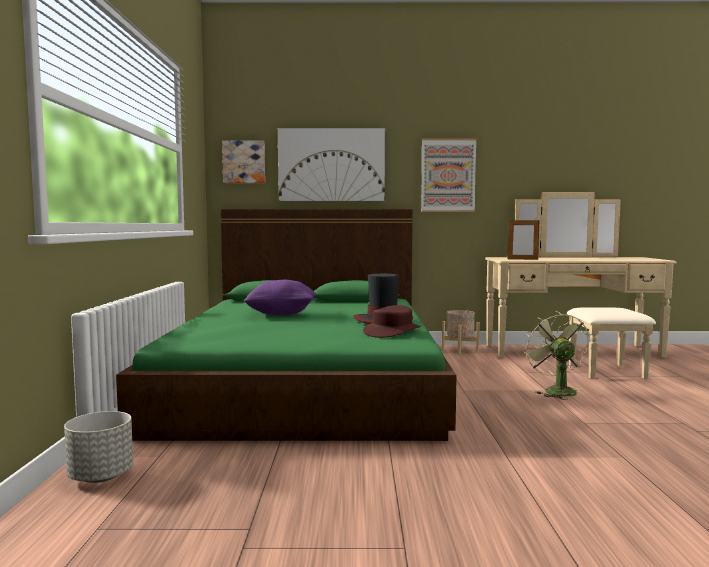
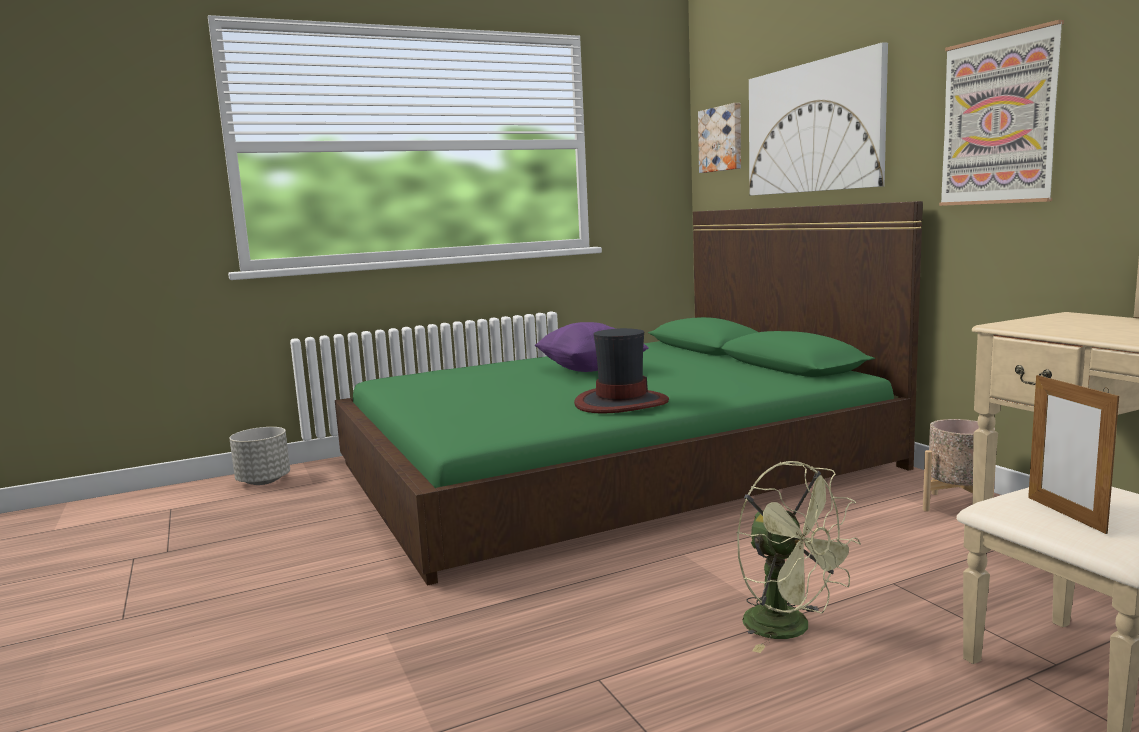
camera: 65 degrees right, 5 degrees up
(392, 331) = (534, 420): brown hat -> none
(522, 259) = (1058, 327): picture frame -> picture frame (1065, 514)
(555, 390) = (790, 629): green fan -> green fan turned 90 degrees clockwise

